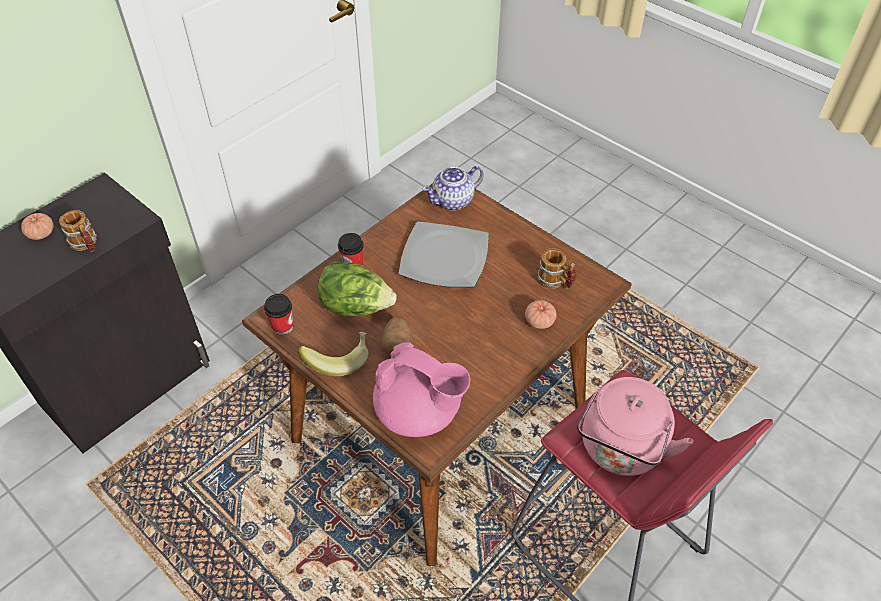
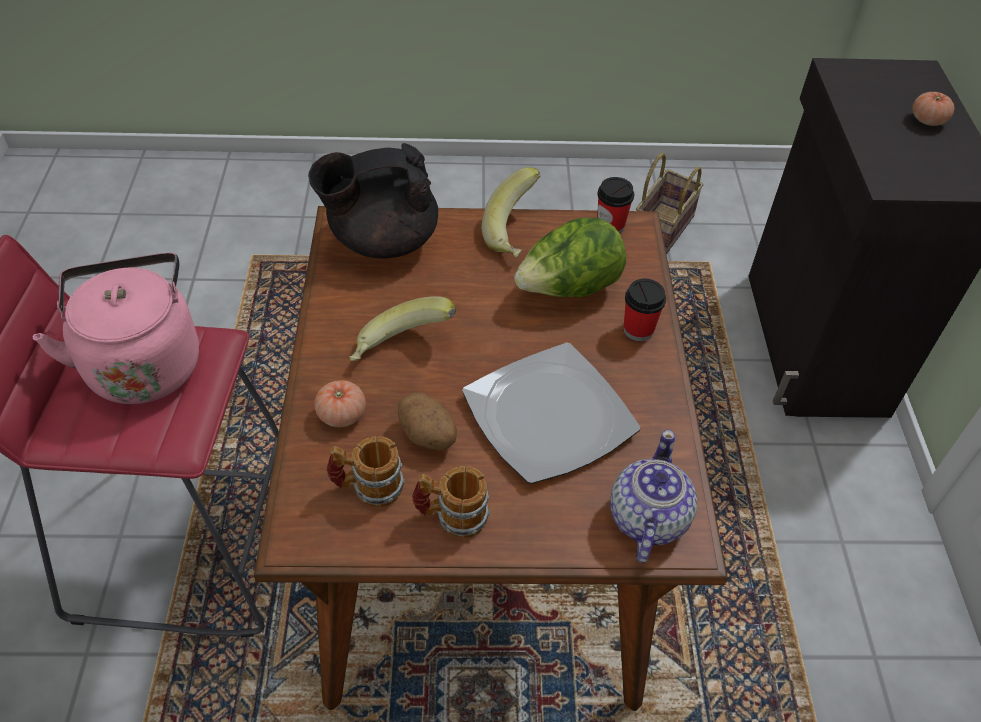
camera: 135 degrees right, 0 degrees up
(61, 543) = (662, 227): none -> basket
(86, 245) = (875, 136): mug -> mug (451, 516)
(397, 344) = (477, 282): potato -> potato (428, 436)
(419, 413) = (381, 240): pink teapot -> black teapot
(478, 334) = (402, 350): none -> banana

